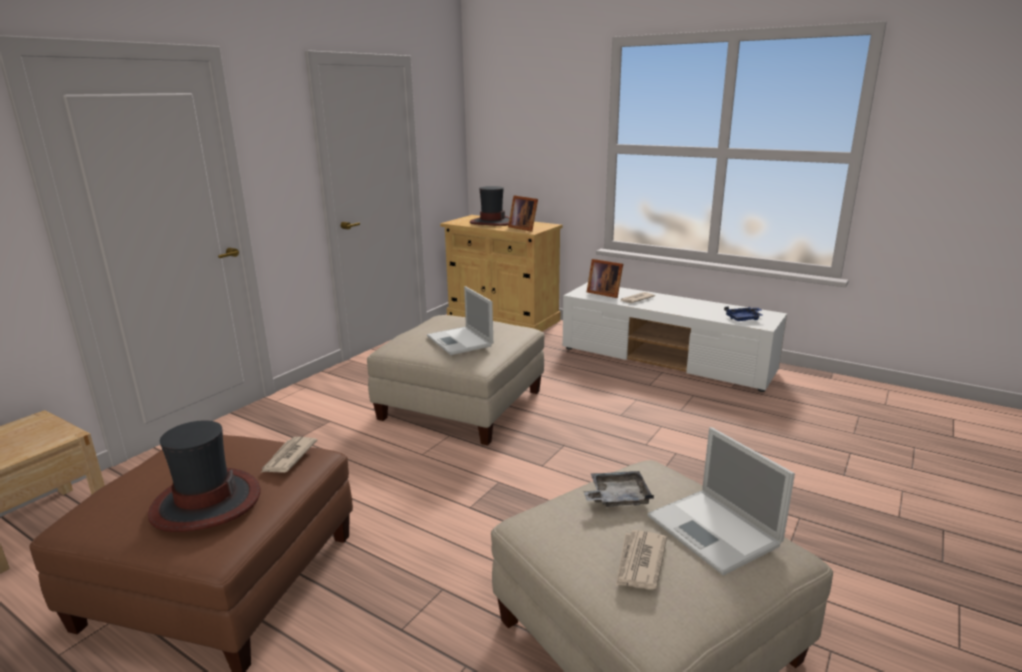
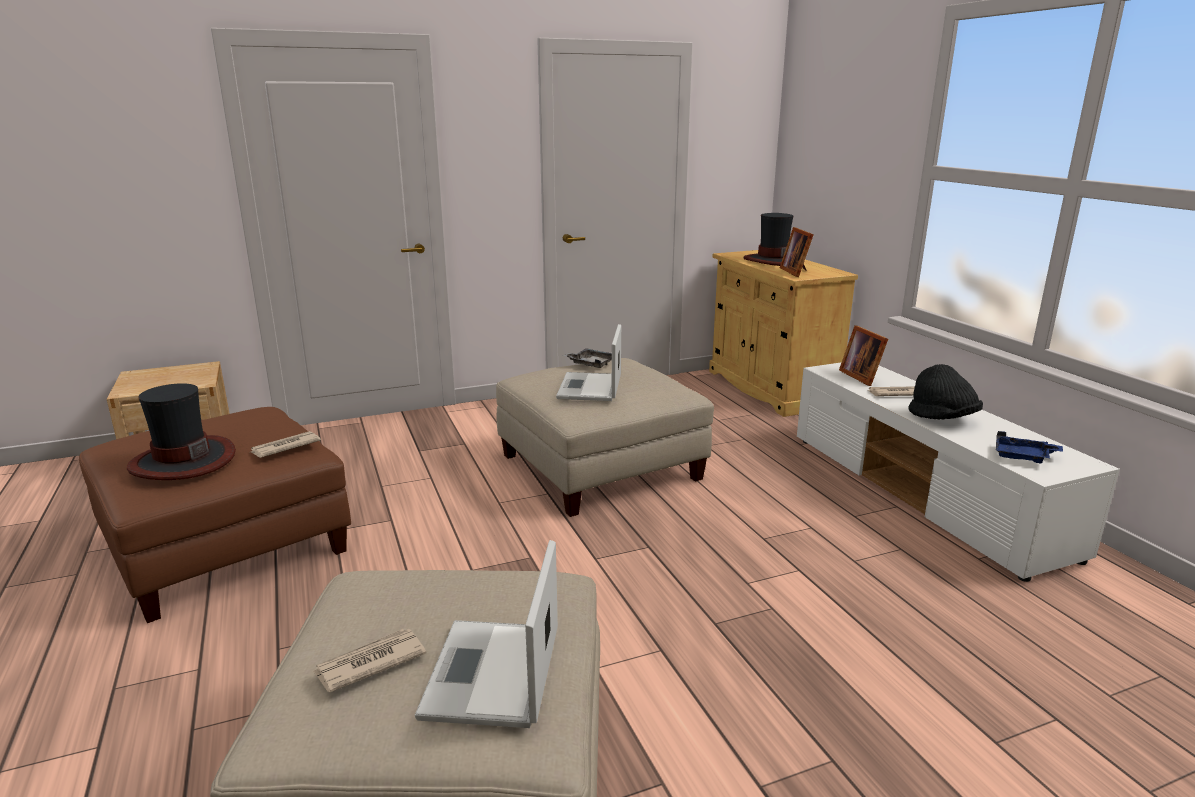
camera: 35 degrees right, 0 degrees up
(617, 497) = (465, 594): grey tray -> grey tray (590, 364)
(680, 308) = (942, 419): none -> black hat

